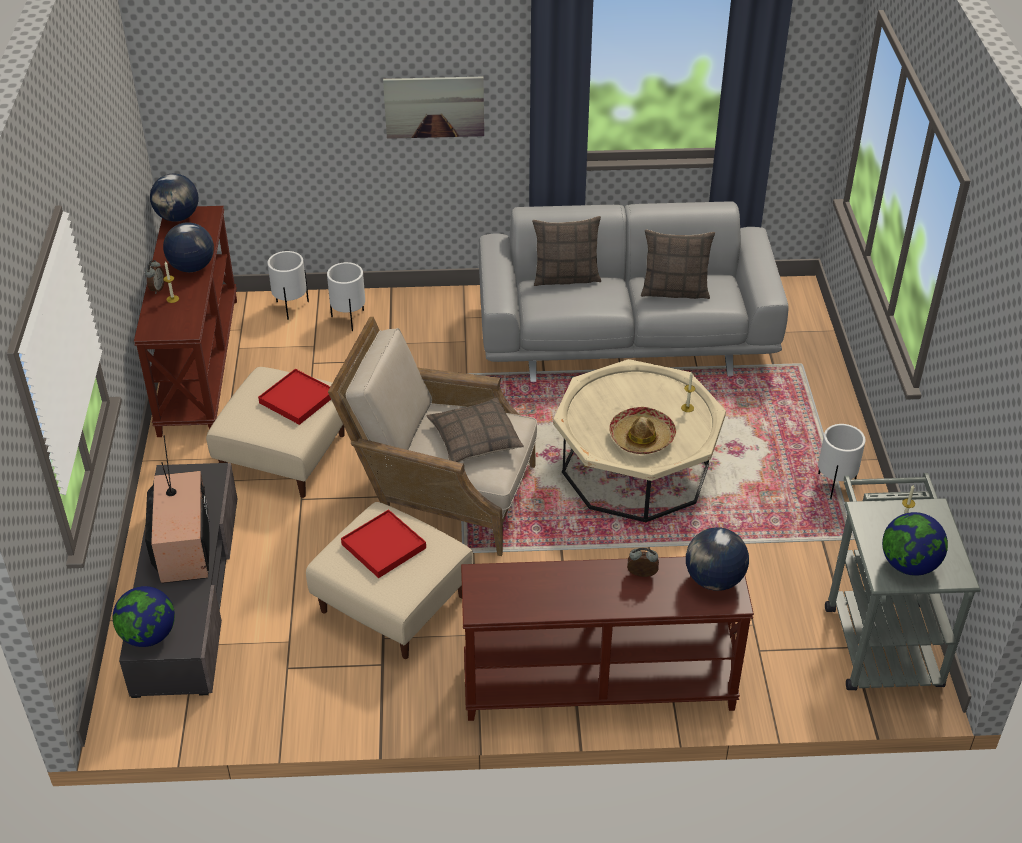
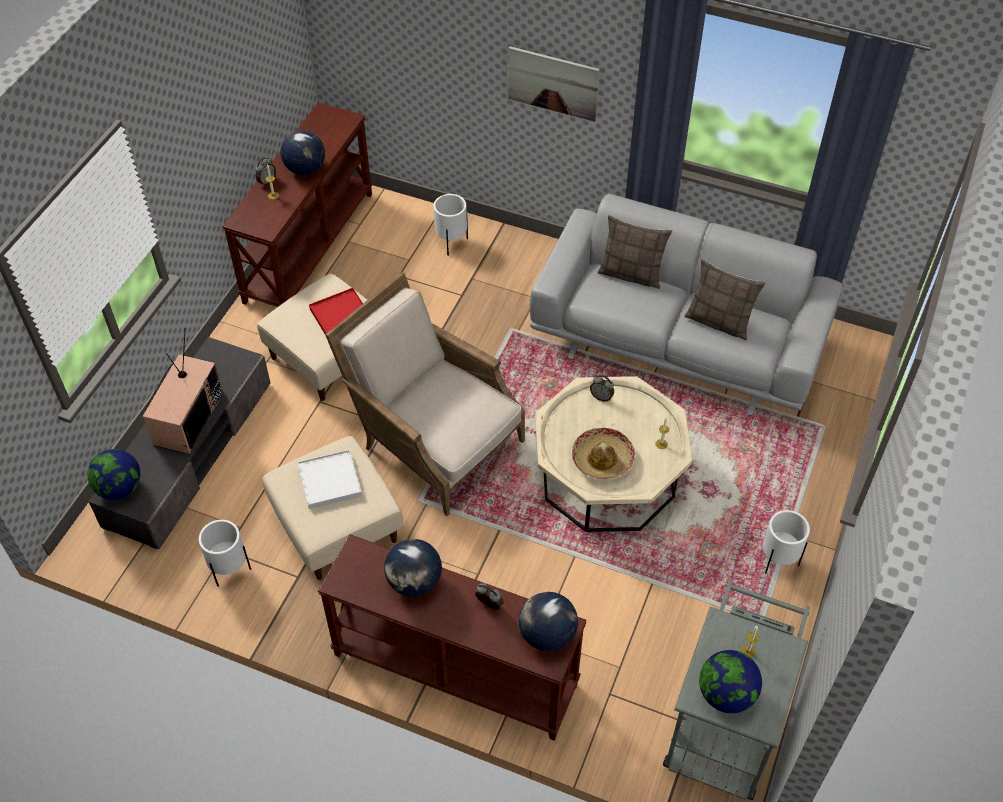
camera: 25 degrees right, 10 degrees up
(177, 217) = (322, 116): globe -> globe (414, 582)
(291, 308) = (410, 216): white planter -> white planter (230, 570)
(383, 546) = (329, 481): red tray -> white tray
(474, 439) = (454, 410): pillow -> none
(605, 387) = (601, 397): none -> alarm clock

